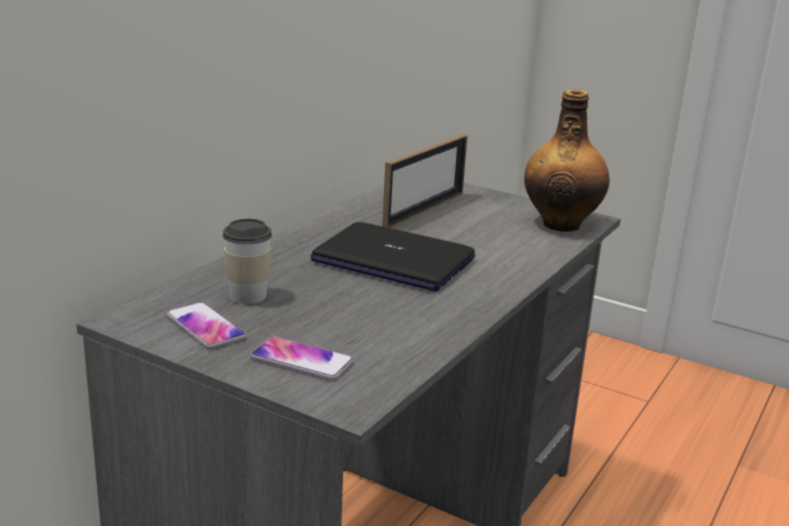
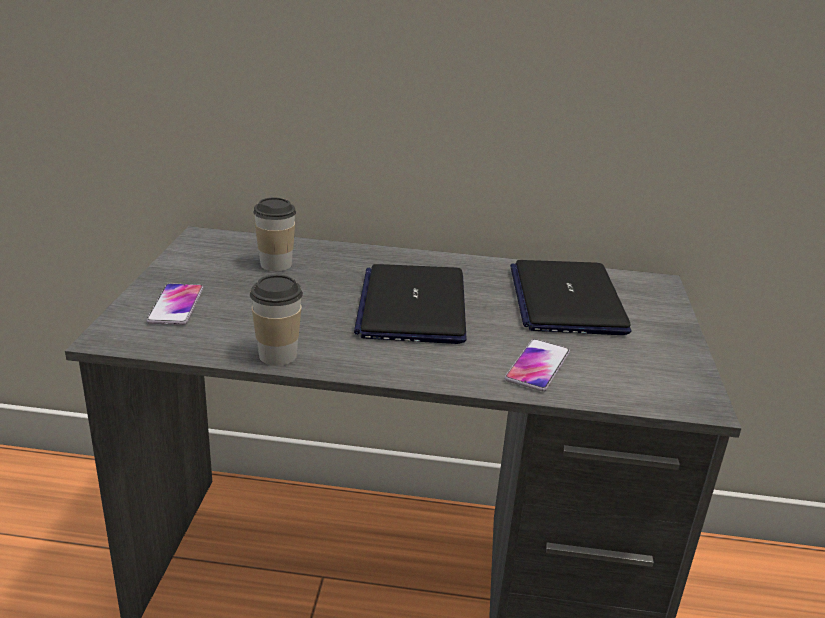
camera: 65 degrees right, 5 degrees up
(205, 327) = (209, 262): phone -> phone (537, 366)
(424, 210) = (566, 299): picture frame -> laptop
(445, 329) = (277, 355): none -> cup
(561, 224) = (647, 384): bottle -> none

